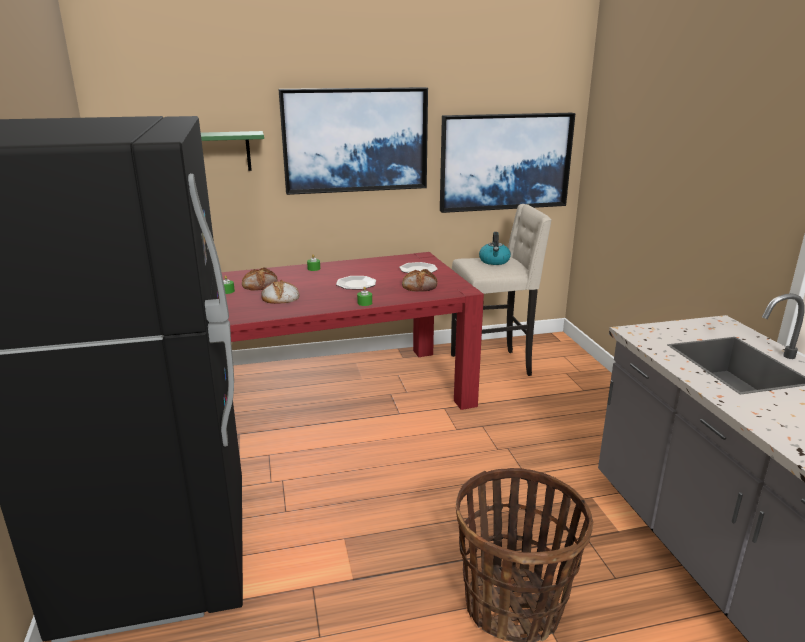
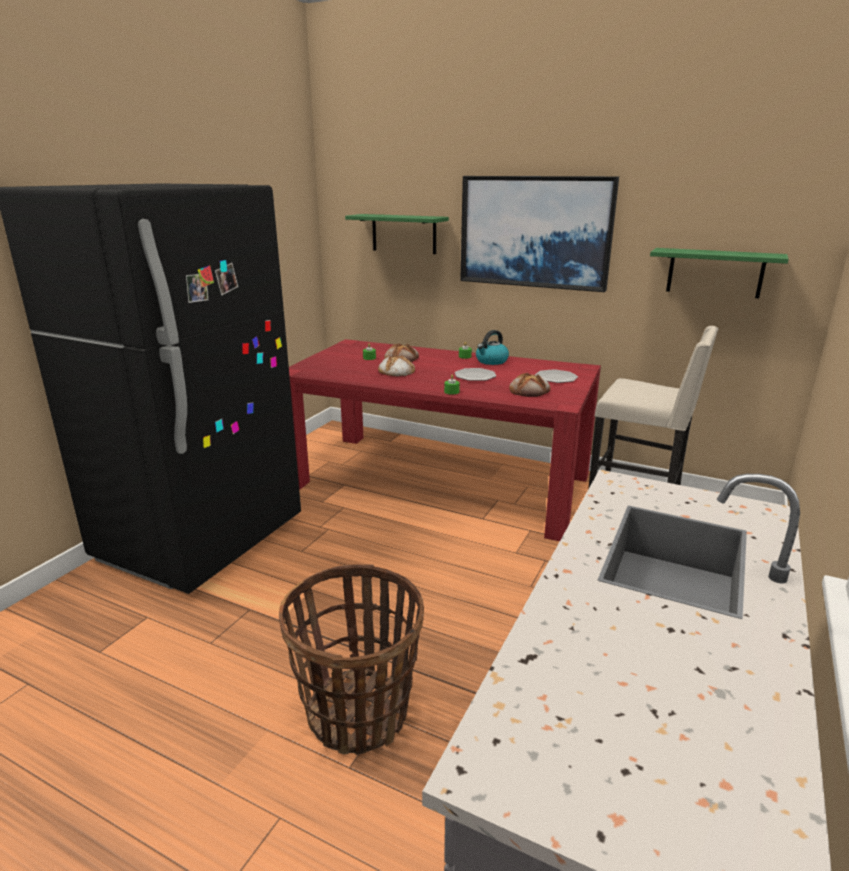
camera: 40 degrees right, 0 degrees up
(494, 261) = (652, 388): kettle -> kettle (491, 361)
(505, 162) = (715, 272): picture -> green shelf

